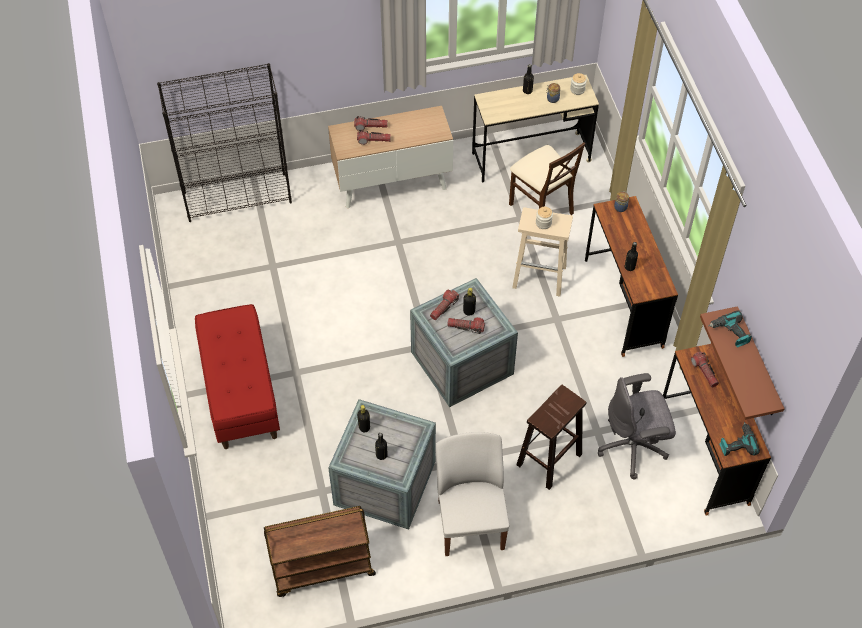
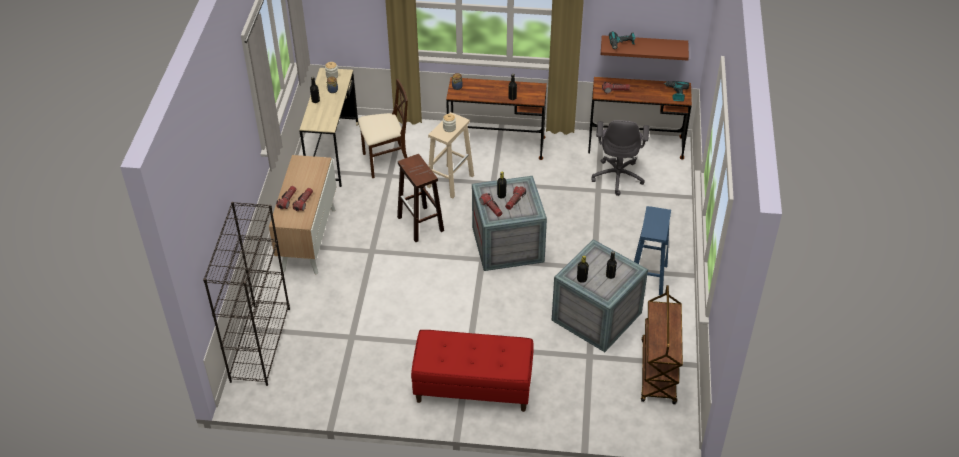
camera: 70 degrees left, 10 degrees down
(471, 522) = (648, 276): white chair -> blue stool
(548, 460) = (612, 221): brown stool -> brown stool (421, 224)

